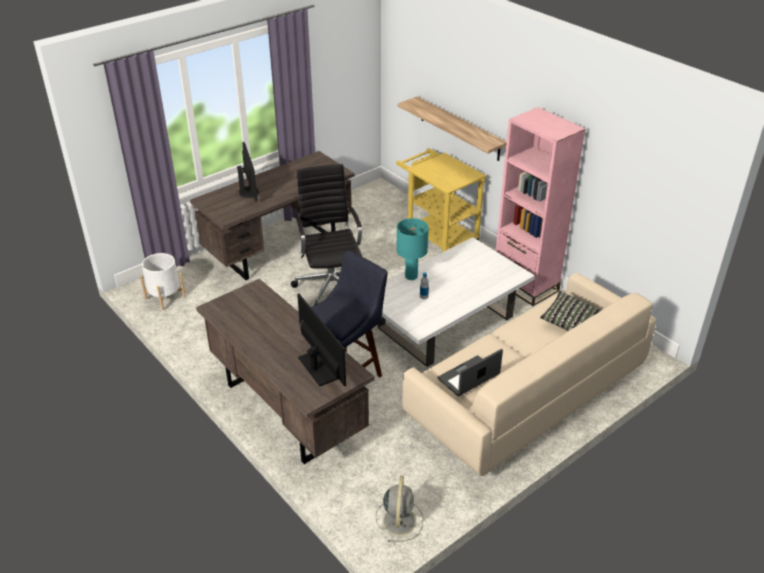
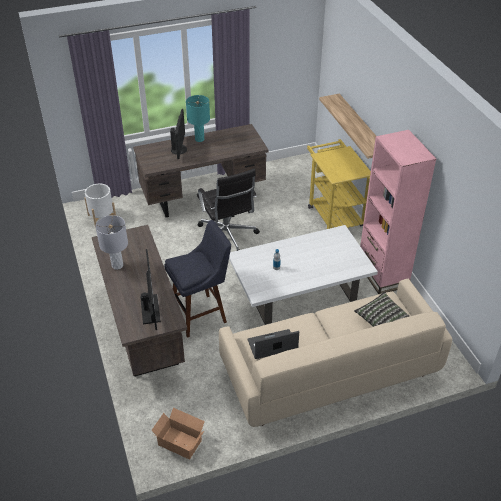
camera: 20 degrees right, 5 degrees up
(248, 330) = (117, 265): none -> grey table lamp
(331, 285) = (227, 237): black office chair -> black office chair turned 150 degrees clockwise
(399, 520) = (180, 441): grey fan -> cardboard box
(411, 276) = (276, 247): turquoise table lamp -> turquoise table lamp (199, 139)

